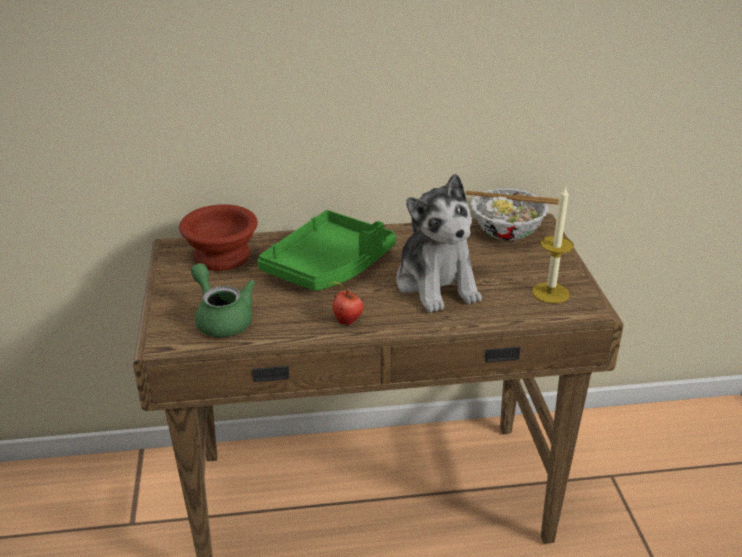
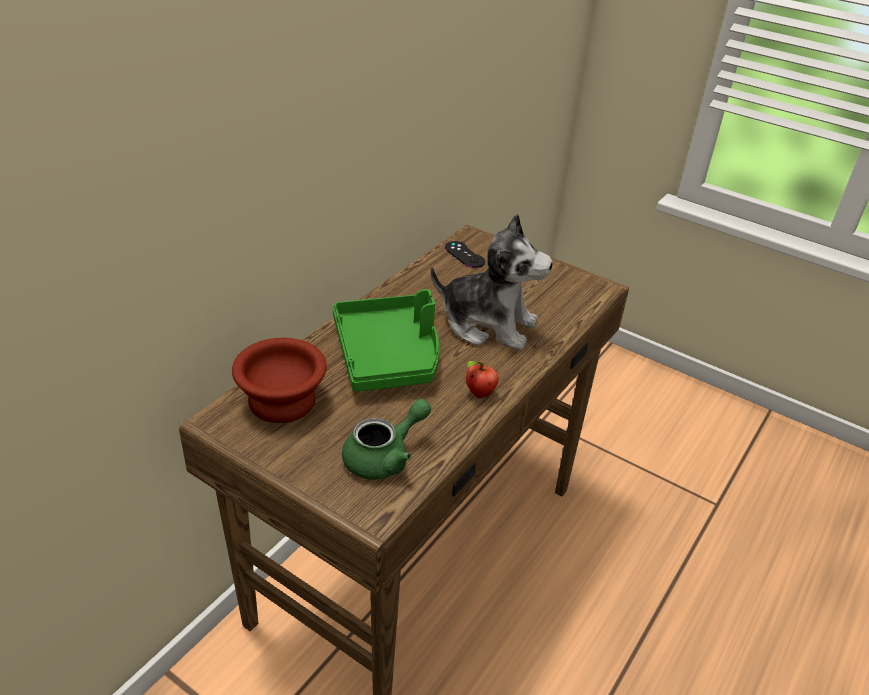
camera: 50 degrees left, 5 degrees up
(222, 318) = (385, 457): green teapot -> green teapot turned 135 degrees clockwise
(507, 232) = (464, 255): bowl -> black game controller
(550, 293) = (563, 289): candle -> none

